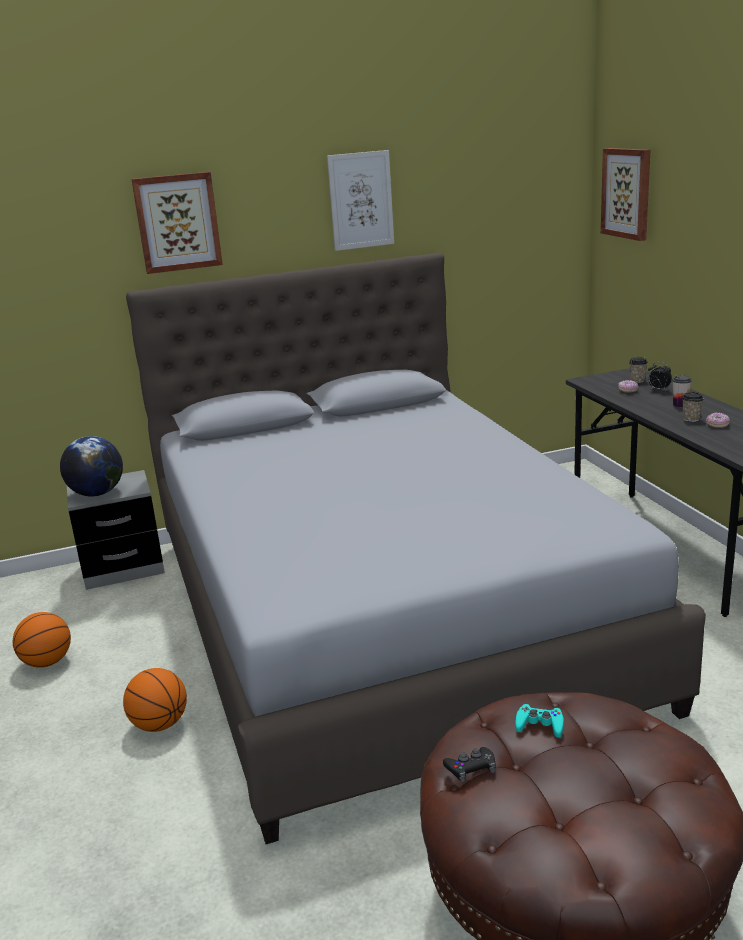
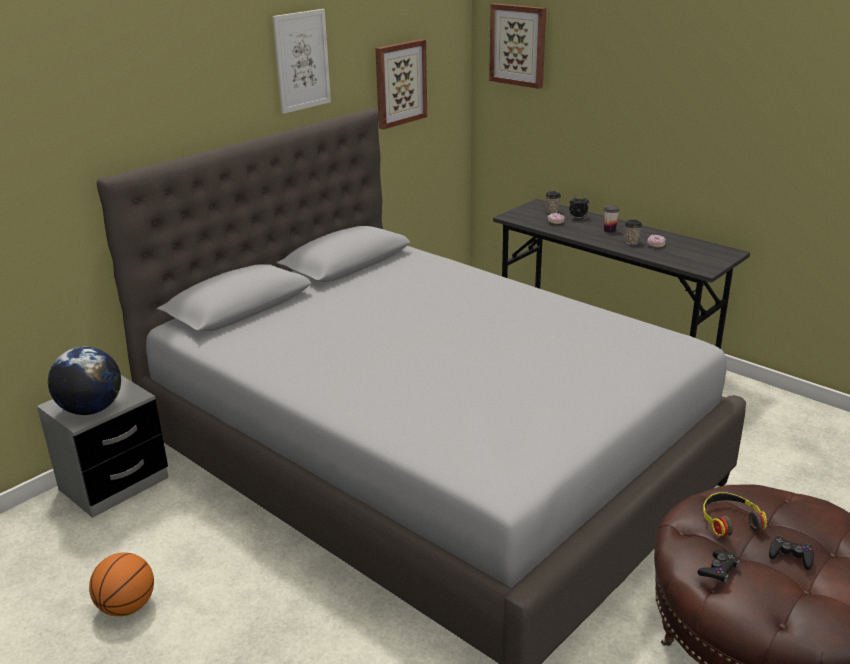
camera: 30 degrees left, 5 degrees up
(160, 724) = (316, 628): basketball -> none
(177, 222) = (137, 95): picture -> picture (400, 83)
(540, 725) = (730, 520): turquoise game controller -> headphones
(568, 780) = (790, 556): none -> black game controller

